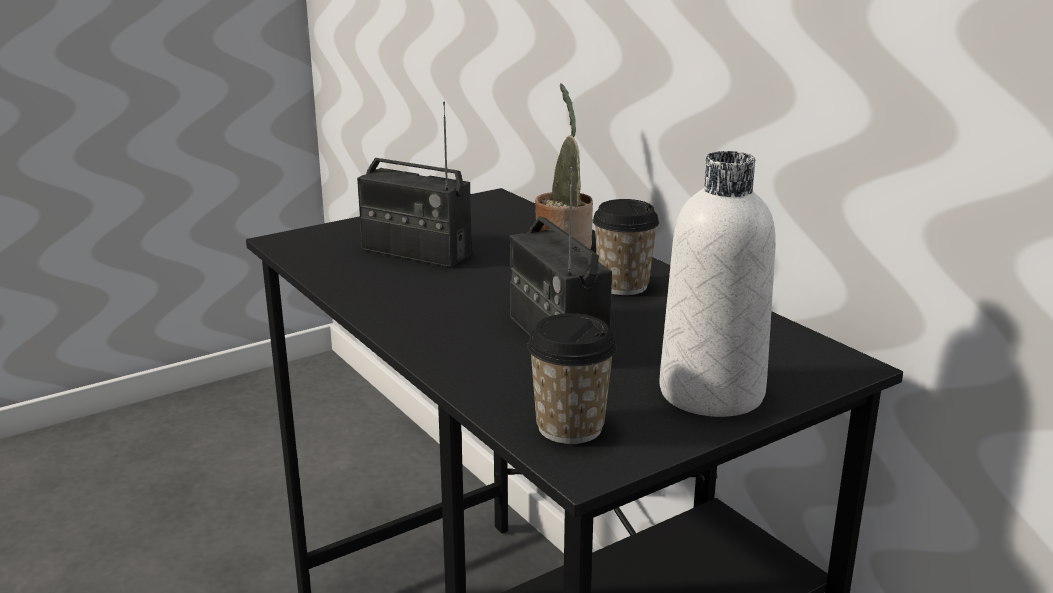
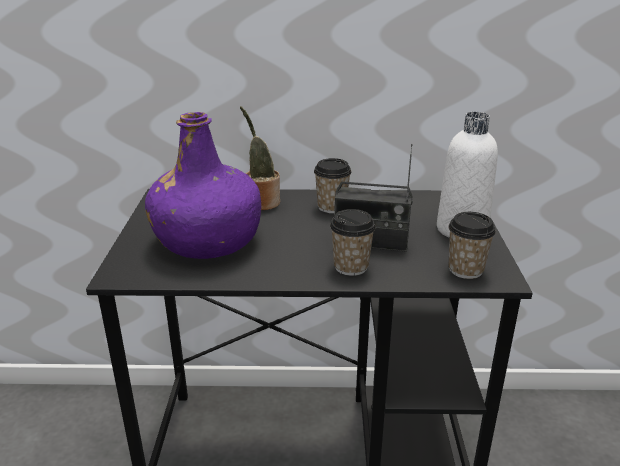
camera: 55 degrees left, 5 degrees up
(416, 252) = (208, 241): radio -> purple bottle
(462, 344) = (351, 267): none -> cup

